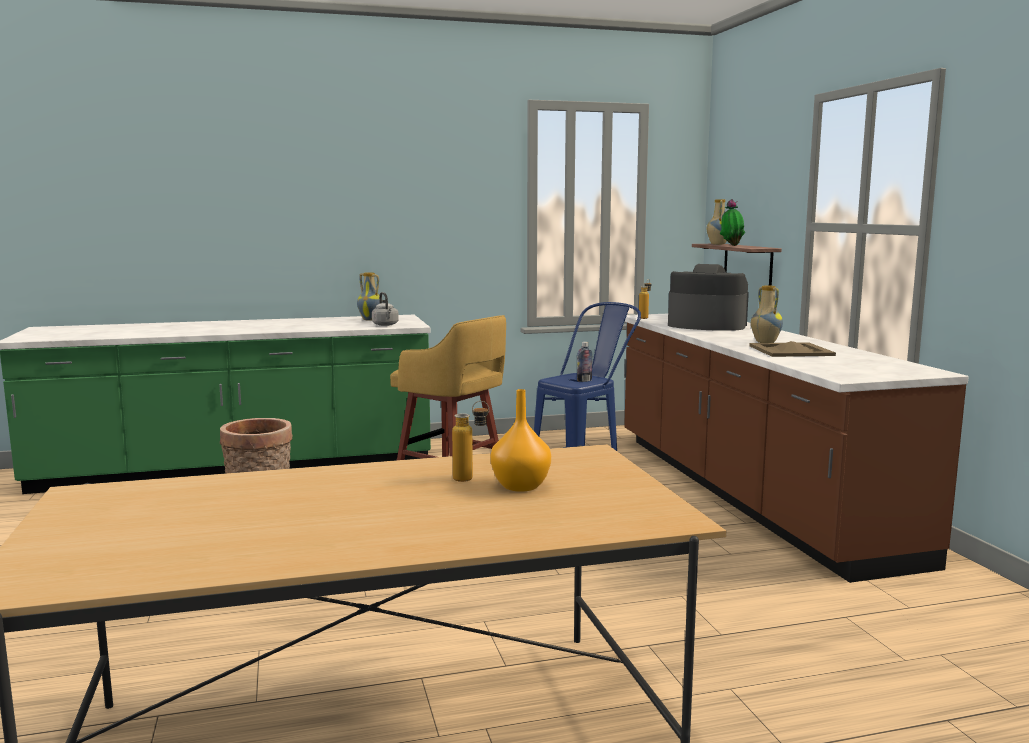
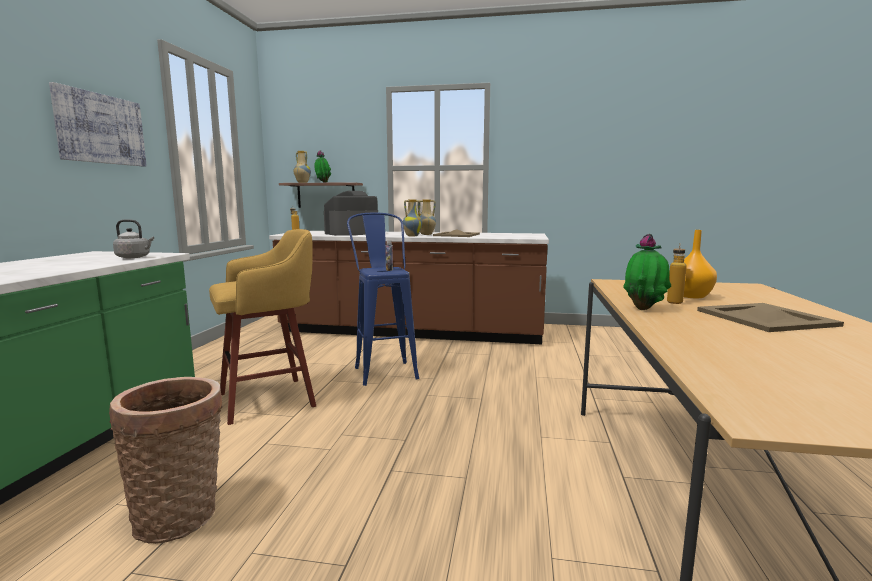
camera: 65 degrees left, 0 degrees up
(371, 320) = (80, 257): vase -> vase (412, 236)
(398, 513) = (765, 318): none -> beige tray
(406, 468) = (644, 309): none -> potted plant
(442, 204) = (101, 129): none -> picture

